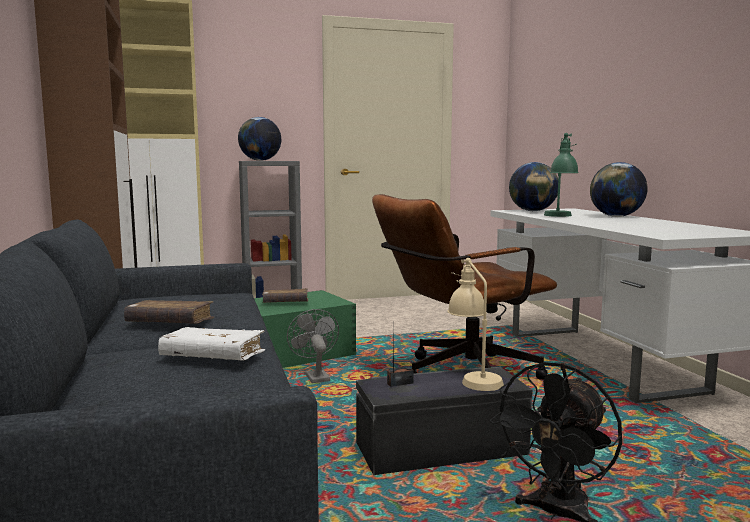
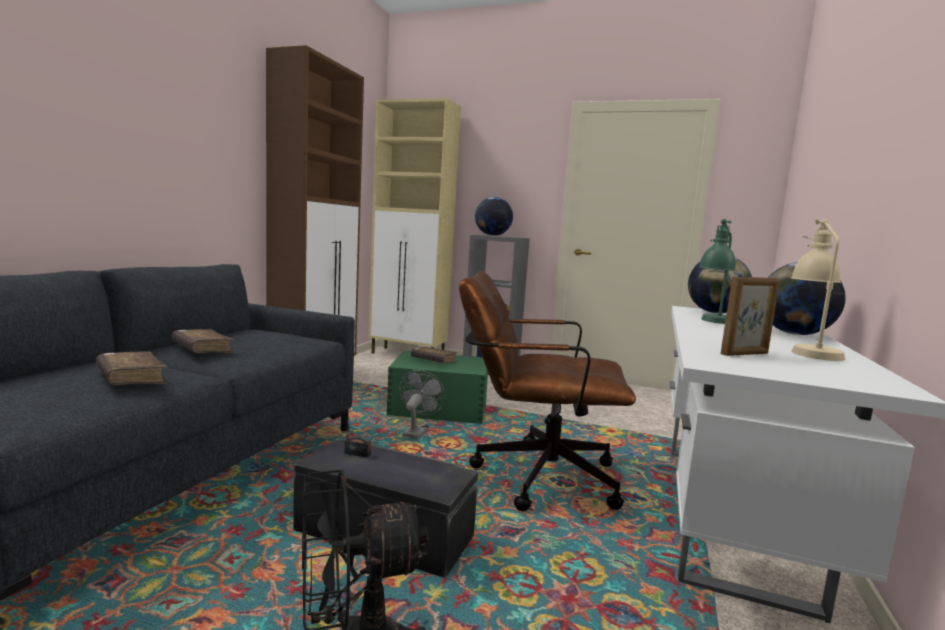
camera: 35 degrees right, 0 degrees up
(213, 357) = (131, 378): white book -> brown book
(473, 377) = (426, 471): beige table lamp -> beige table lamp (809, 350)
(650, 229) = (745, 354): none -> picture frame

